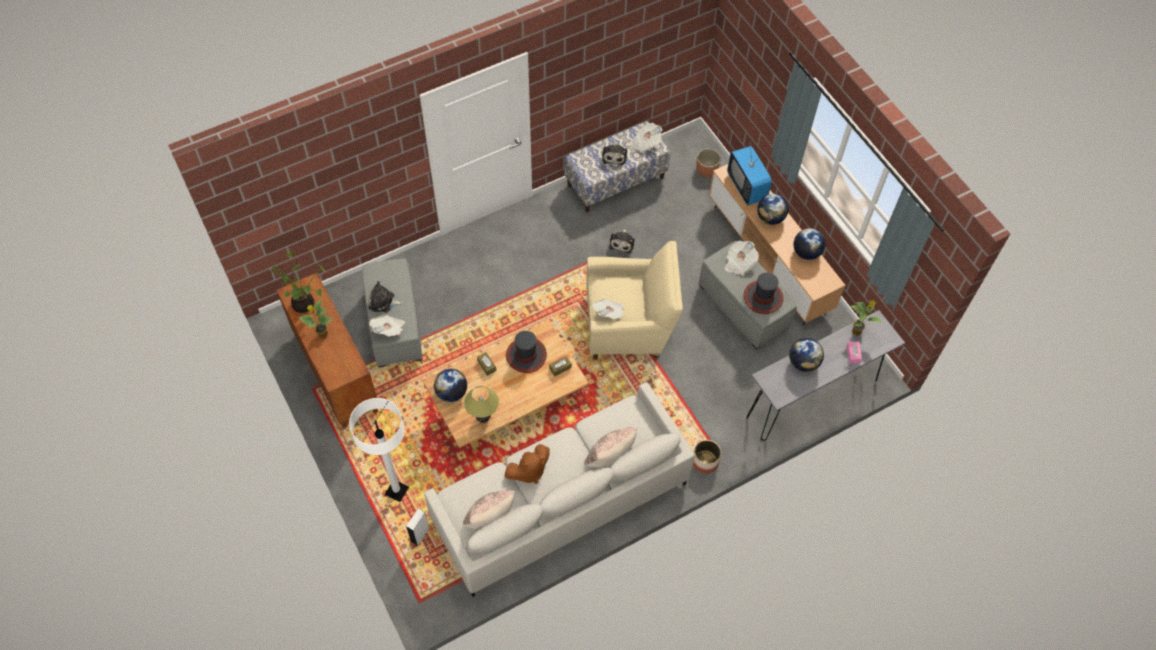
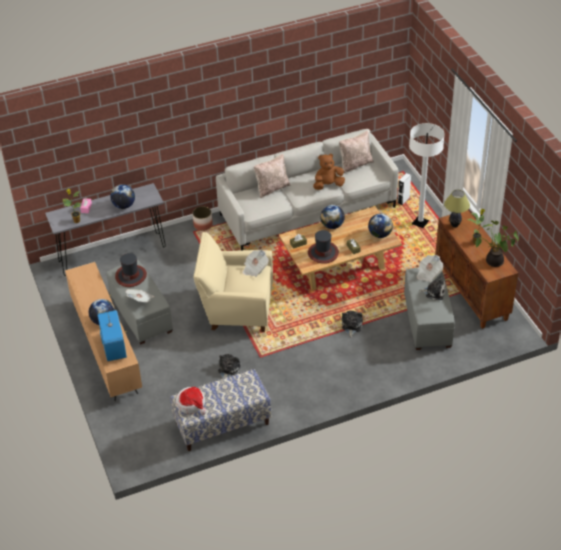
camera: 170 degrees left, 15 degrees down
(483, 419) = (357, 219): table lamp -> table lamp (455, 225)
(614, 156) = (223, 394): plush toy -> plush toy (351, 326)
(645, 143) = (191, 404): newspaper -> hat
(706, 170) = (133, 428): planter -> none
(806, 252) = (85, 293): globe -> globe (332, 225)

